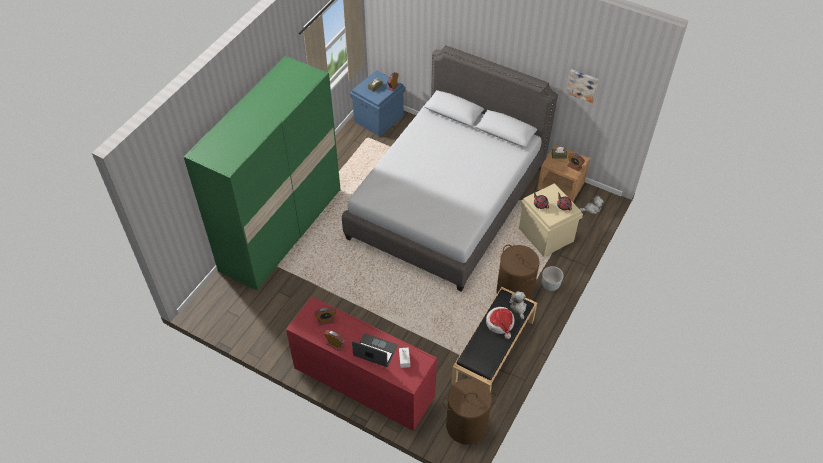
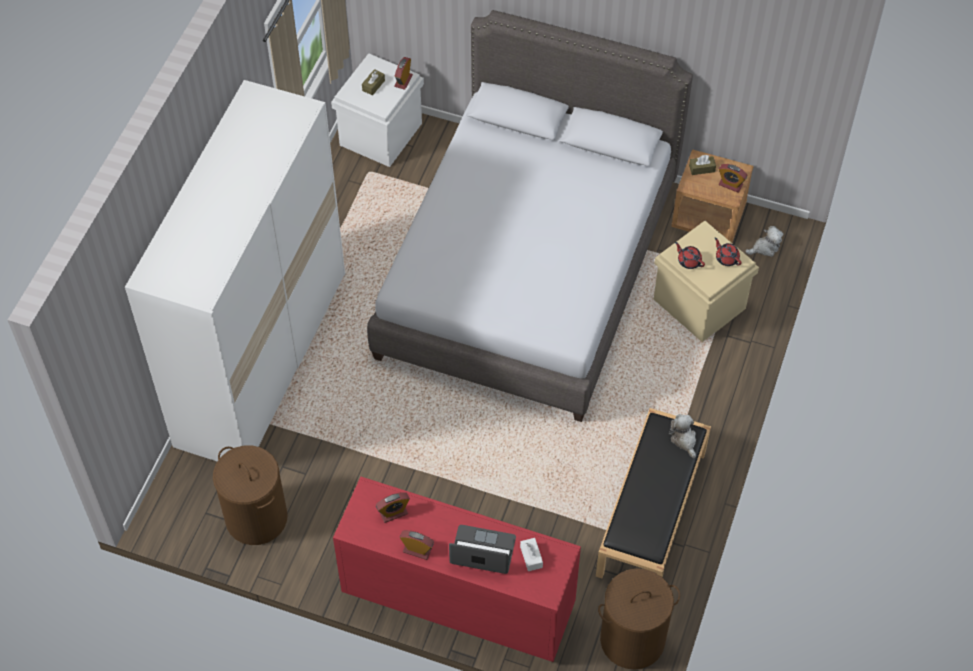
camera: 10 degrees left, 5 degrees up
(281, 229) = (262, 358): green wardrobe -> white wardrobe
(378, 119) = (381, 135): blue storage box -> white storage box
(500, 323) = (660, 470): hat -> none
(514, 292) = (666, 409): brown laundry basket -> brown laundry basket (256, 518)
(550, 285) = (721, 390): grey planter -> none
(582, 85) = (733, 57): picture -> none

